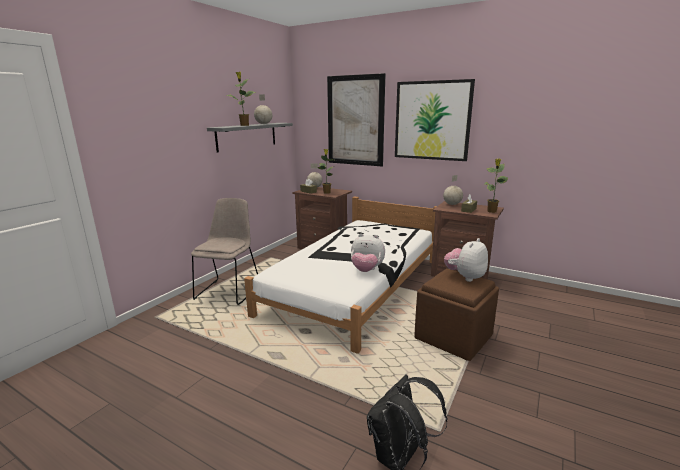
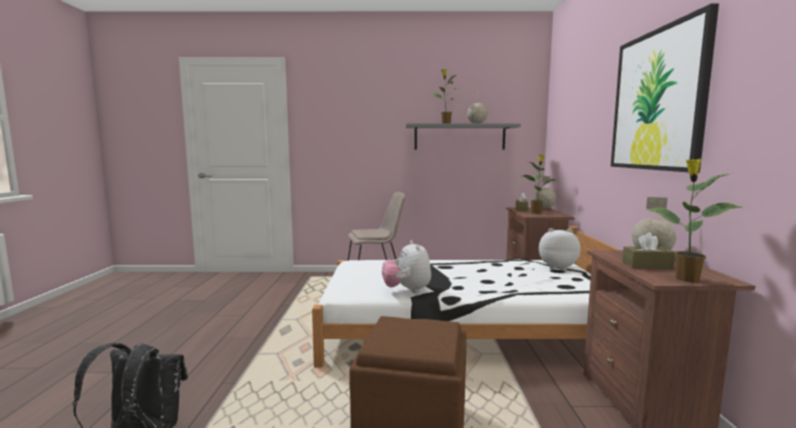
camera: 60 degrees right, 10 degrees down
(355, 121) = (585, 116): picture -> none
(465, 277) = (436, 336): plush toy -> plush toy (556, 267)

